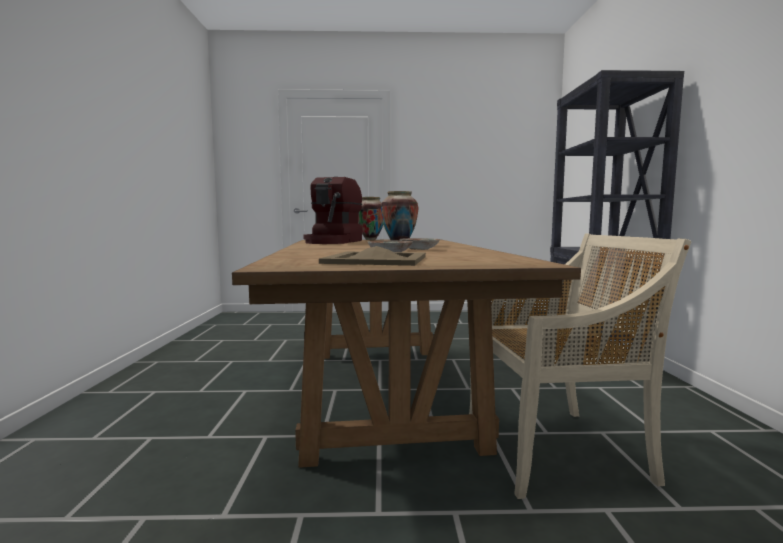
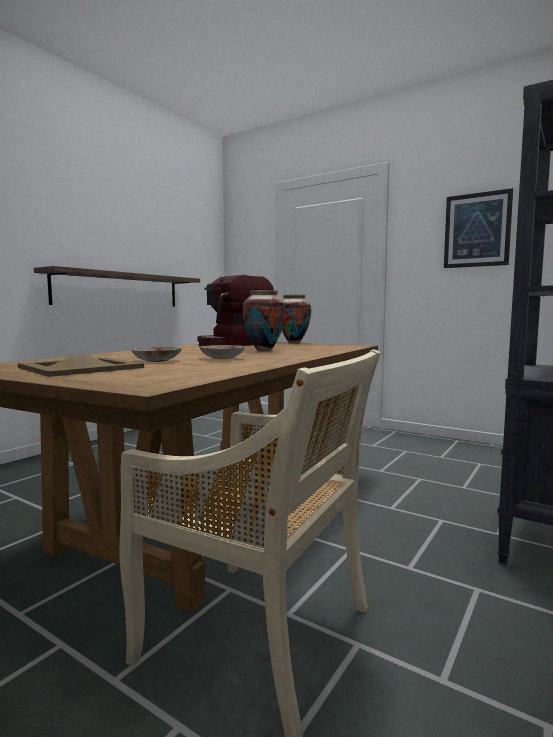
camera: 35 degrees right, 0 degrees up
(142, 186) = (119, 290): none -> shelf
(460, 154) = (477, 230): none -> picture

